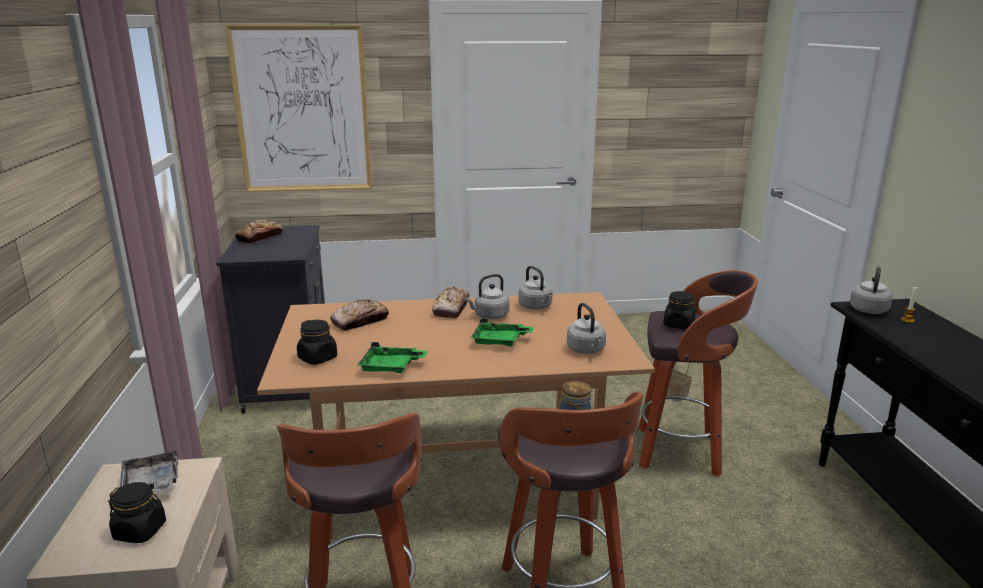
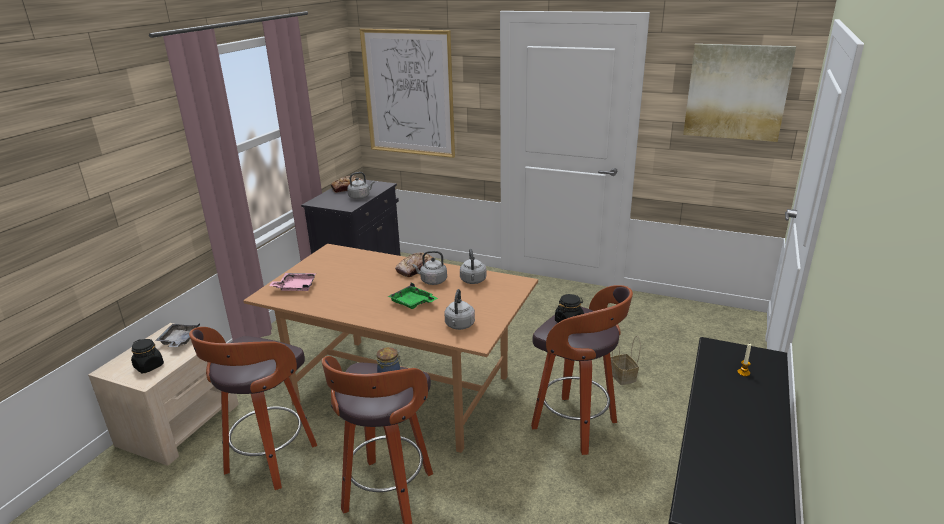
camera: 30 degrees right, 5 degrees up
(318, 358) = (295, 287): black jar -> pink tray
(360, 321) = (349, 265): bread -> none
(391, 367) = (326, 304): green tray -> none
(690, 82) = (736, 92): none -> picture
(868, 309) = (722, 352): grey kettle -> grey kettle (360, 197)

